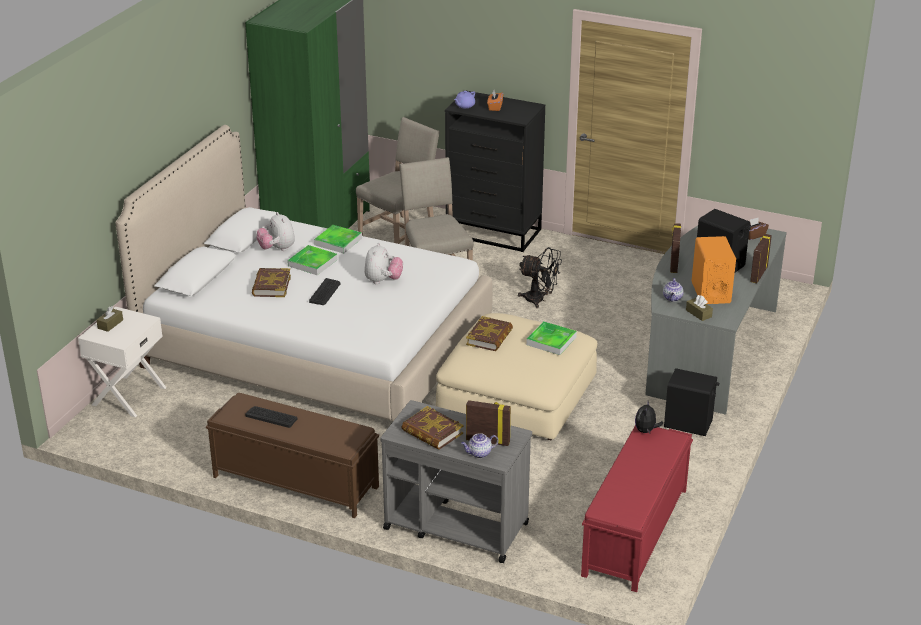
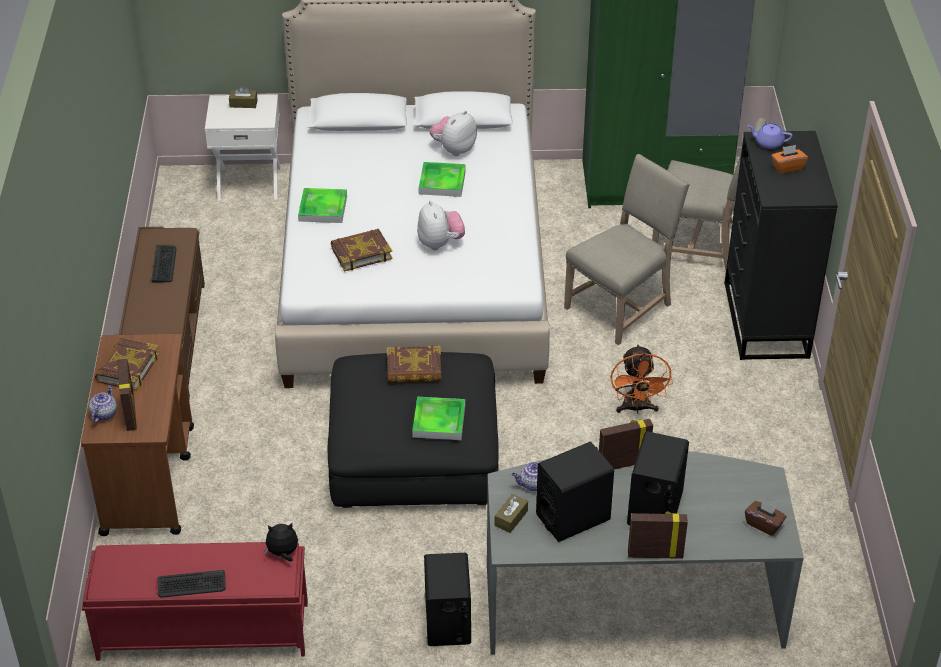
camera: 65 degrees right, 10 degrees up
(271, 286) = (374, 172): book -> book (361, 253)
(325, 292) = (385, 211): keyboard -> keyboard (191, 585)
(338, 241) = (501, 184): tray -> tray (323, 208)
(383, 281) = (440, 243): plush toy -> plush toy turned 90 degrees counterclockwise
(455, 526) = (148, 479): grey cart -> brown cart
(479, 453) = (104, 413): teapot -> teapot turned 60 degrees clockwise
(517, 396) = (414, 452): beige ottoman -> black ottoman
(539, 300) = (636, 408): black fan -> orange fan
(710, 292) = (573, 517): orange speaker -> black speaker

